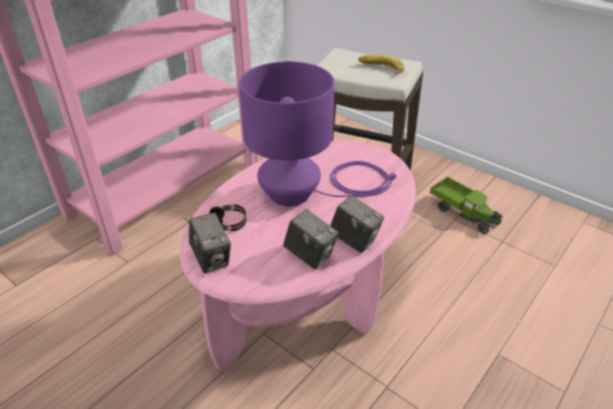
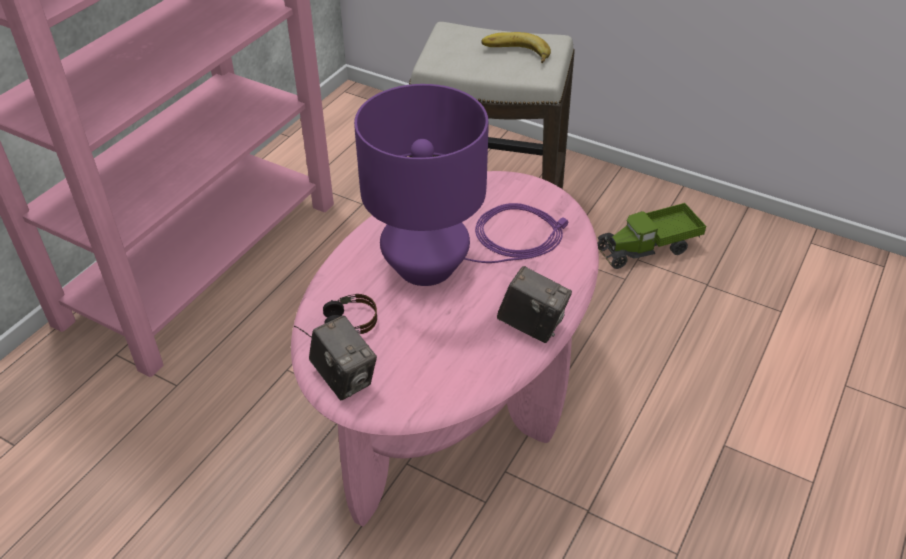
camera: 10 degrees left, 5 degrees up
(310, 255) = (477, 355): camera -> none
(463, 213) = (648, 248): toy truck -> toy truck turned 120 degrees clockwise

